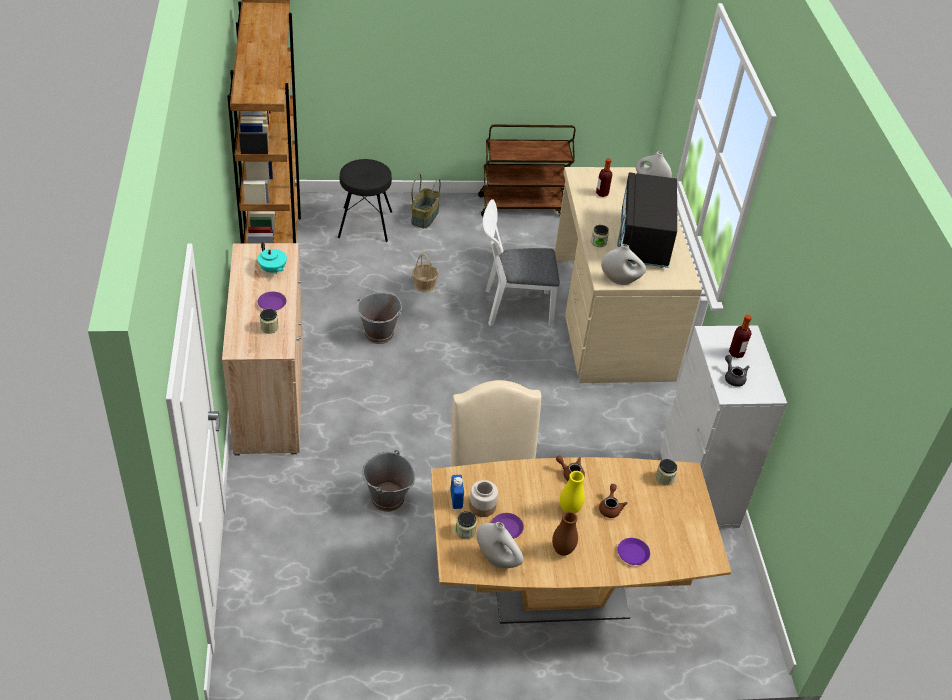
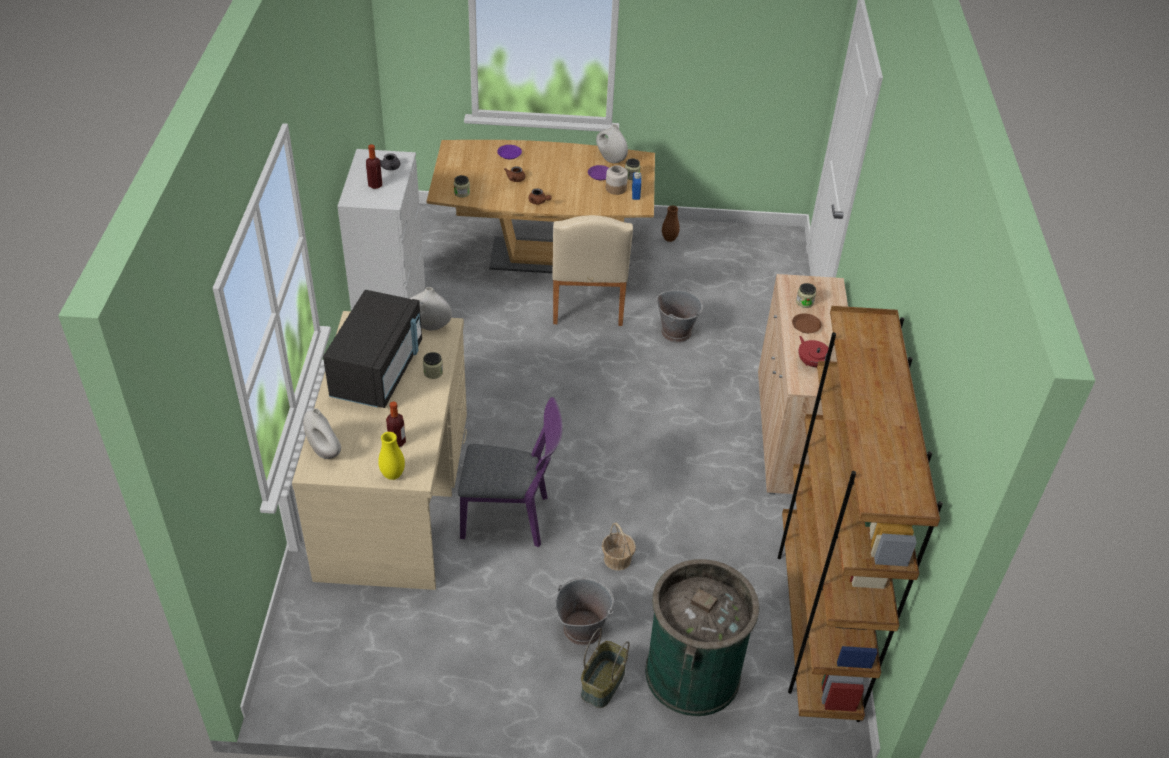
camera: 170 degrees left, 0 degrees up
(272, 270) = (811, 362): turquoise teapot -> red teapot
(272, 303) = (805, 326): purple plate -> brown plate
(365, 224) = (692, 673): black stool -> green trash can
(379, 334) = (678, 494): grey bucket -> grey bucket (582, 628)
(512, 307) = (512, 518): white chair -> purple chair
(523, 206) = (447, 698): brown cart -> none
(562, 550) = (561, 160): brown vase -> brown vase (669, 239)
(569, 509) = (547, 181): yellow vase -> yellow vase (393, 475)

